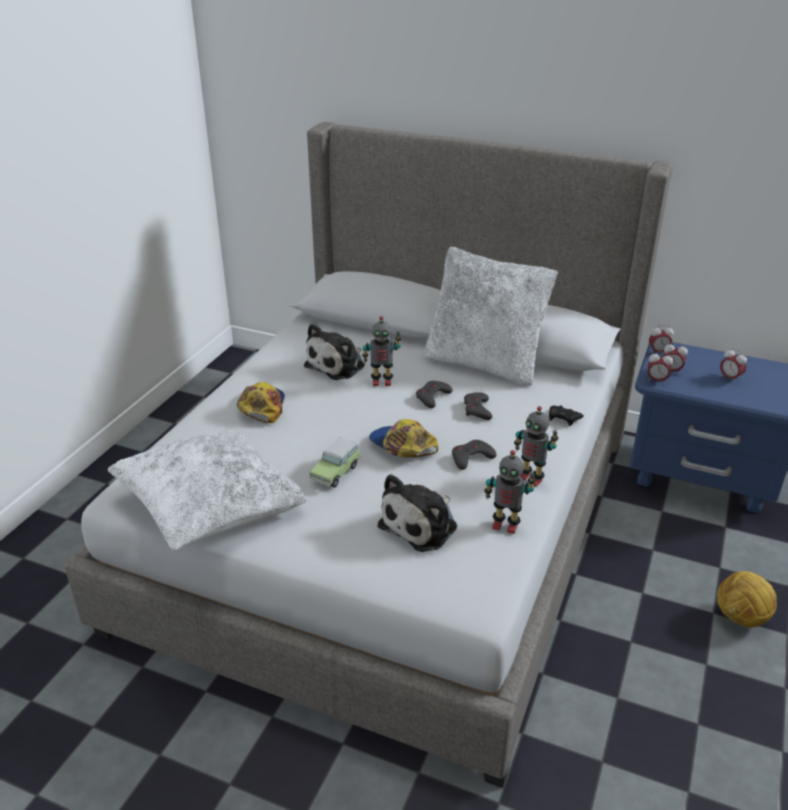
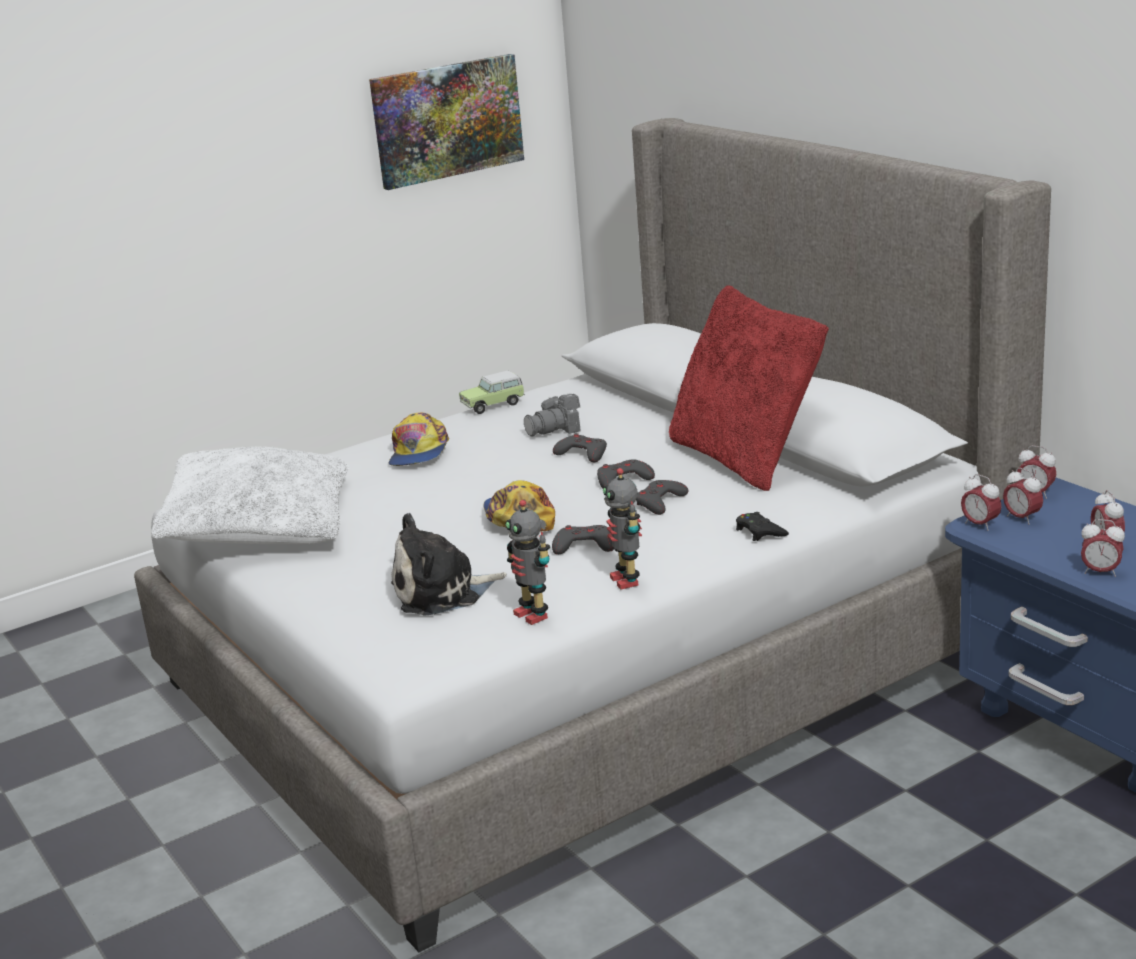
camera: 35 degrees right, 10 degrees down
(140, 132) = (447, 120): none -> picture
(262, 406) = (419, 452): cap -> cap turned 150 degrees clockwise
(336, 472) = (417, 527): toy car -> toy car (495, 405)
(337, 365) = (555, 429): plush toy -> camera
(381, 381) = (582, 453): toy robot -> grey game controller
(485, 361) = (745, 455): white pillow -> red pillow
(740, 618) = (943, 904): football -> none
(749, 398) = (1100, 572): none -> alarm clock

